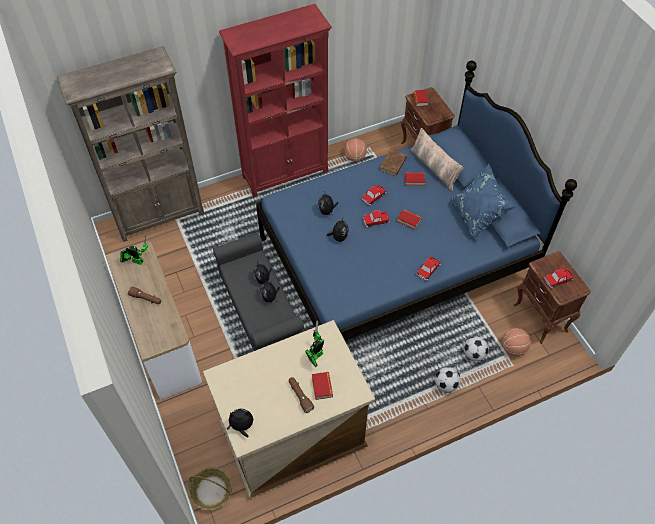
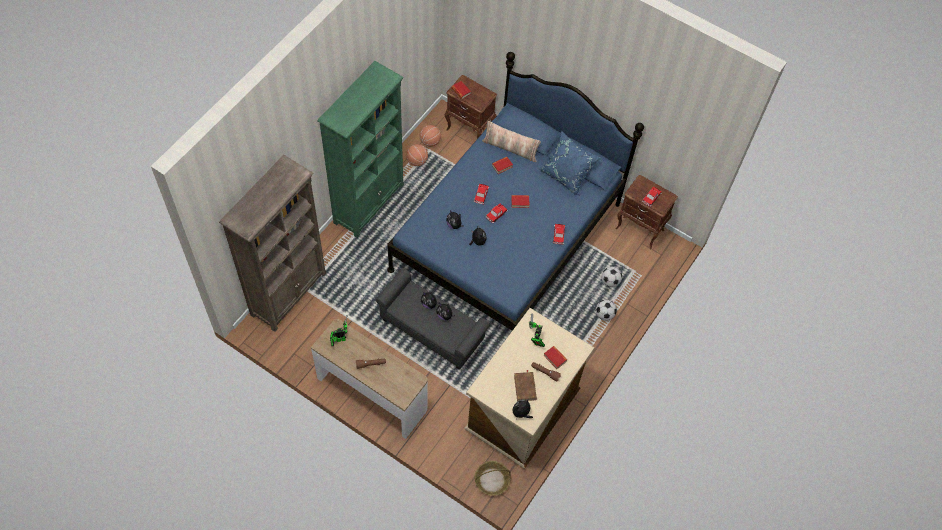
camera: 35 degrees left, 5 degrees up
(286, 174) = (369, 203): red bookcase -> green bookcase
(393, 164) = (477, 160): brown book -> brown book (525, 387)
(513, 348) = (634, 262): basketball -> basketball (430, 142)

